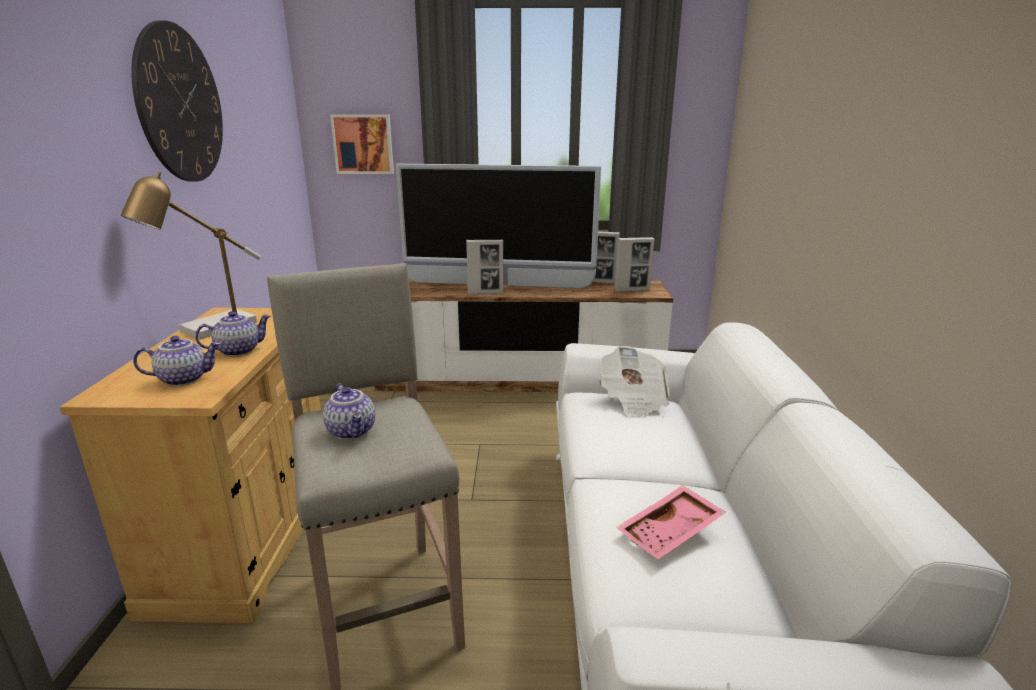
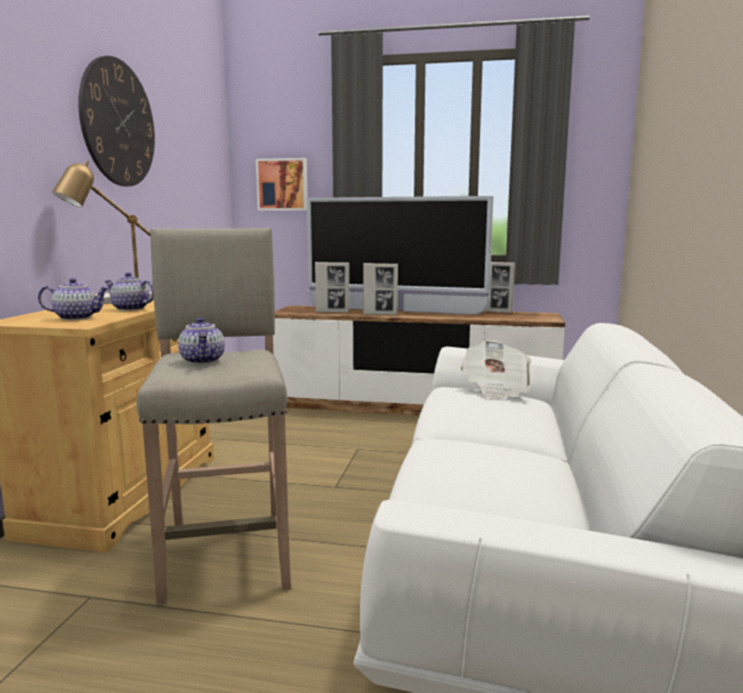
camera: 10 degrees right, 10 degrees down
(238, 350) = (129, 309): teapot -> teapot turned 135 degrees counterclockwise
(632, 290) = (525, 317): picture frame -> picture frame (332, 312)
(671, 533) = (488, 467): pink tray -> none

